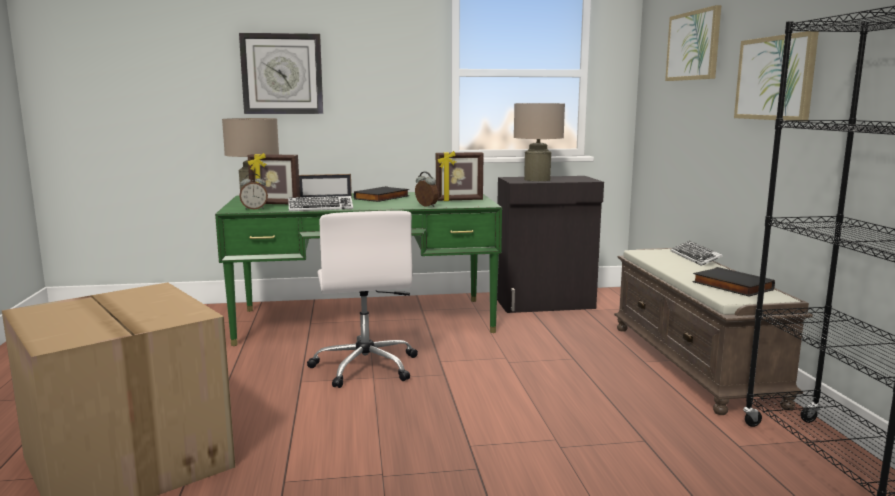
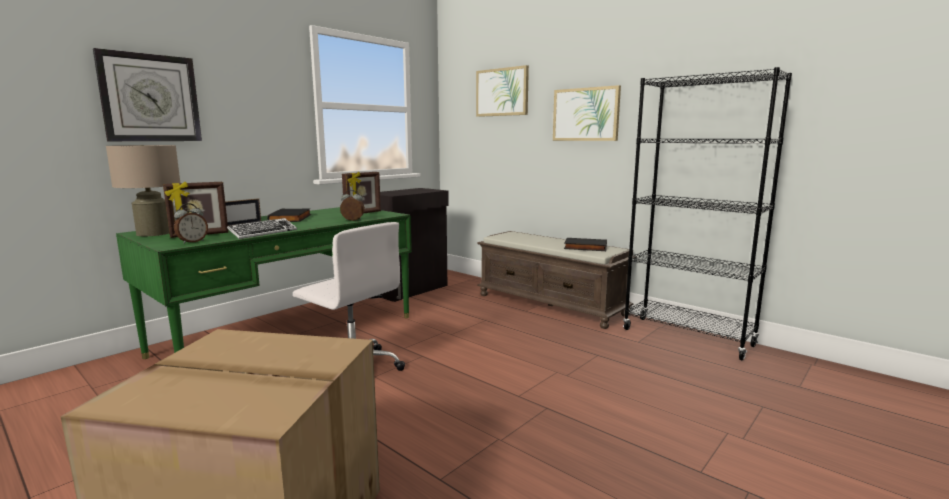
camera: 40 degrees left, 0 degrees up
(537, 179) = (400, 192): beige table lamp -> none
(695, 257) = (531, 235): keyboard -> none

